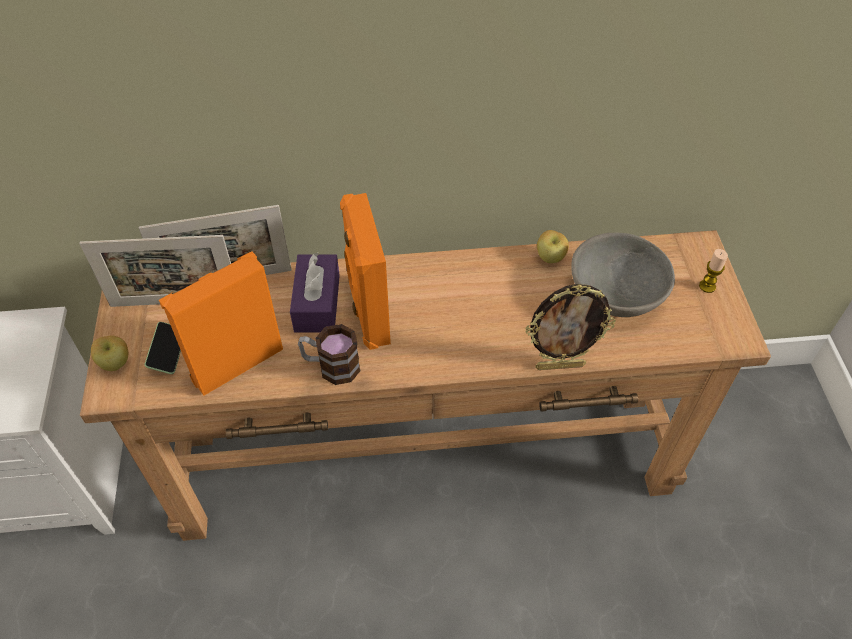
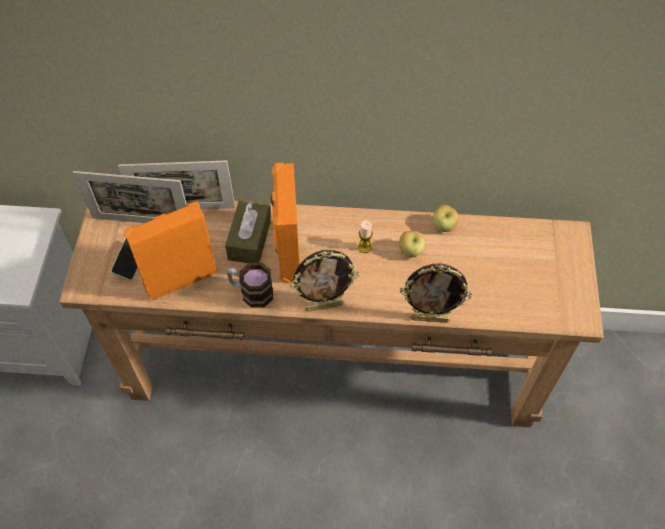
camera: 10 degrees right, 5 degrees up
(116, 363) = (90, 265): apple -> apple (411, 251)
(317, 303) = (250, 238): purple tissue box -> brown tissue box
(427, 369) = (324, 306): none -> picture frame
(617, 294) = (491, 266): grey bowl -> none
(707, 286) = (567, 270): candle -> candle (364, 247)

